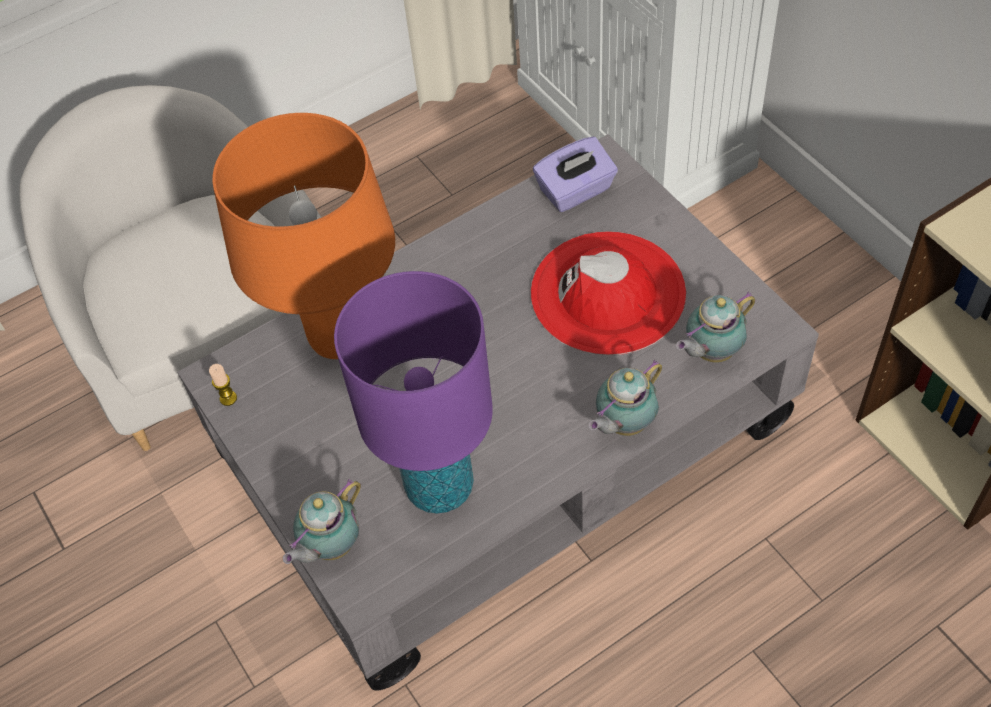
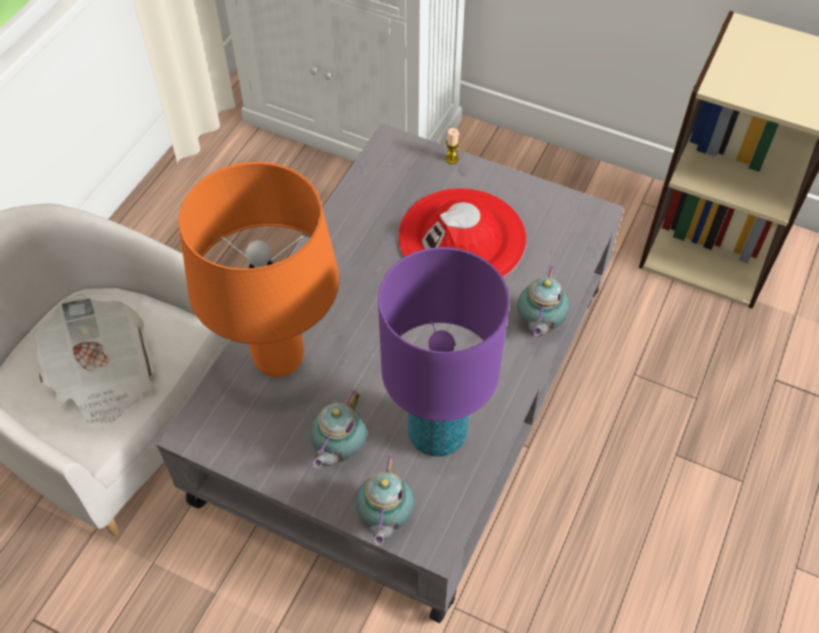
camera: 35 degrees left, 0 degrees up
(183, 289) = (103, 378): none -> newspaper
(228, 398) = (217, 445): candle -> candle (451, 159)
(576, 191) = (387, 173): purple tissue box -> none
(711, 352) = (562, 249): teapot -> teapot (338, 451)

